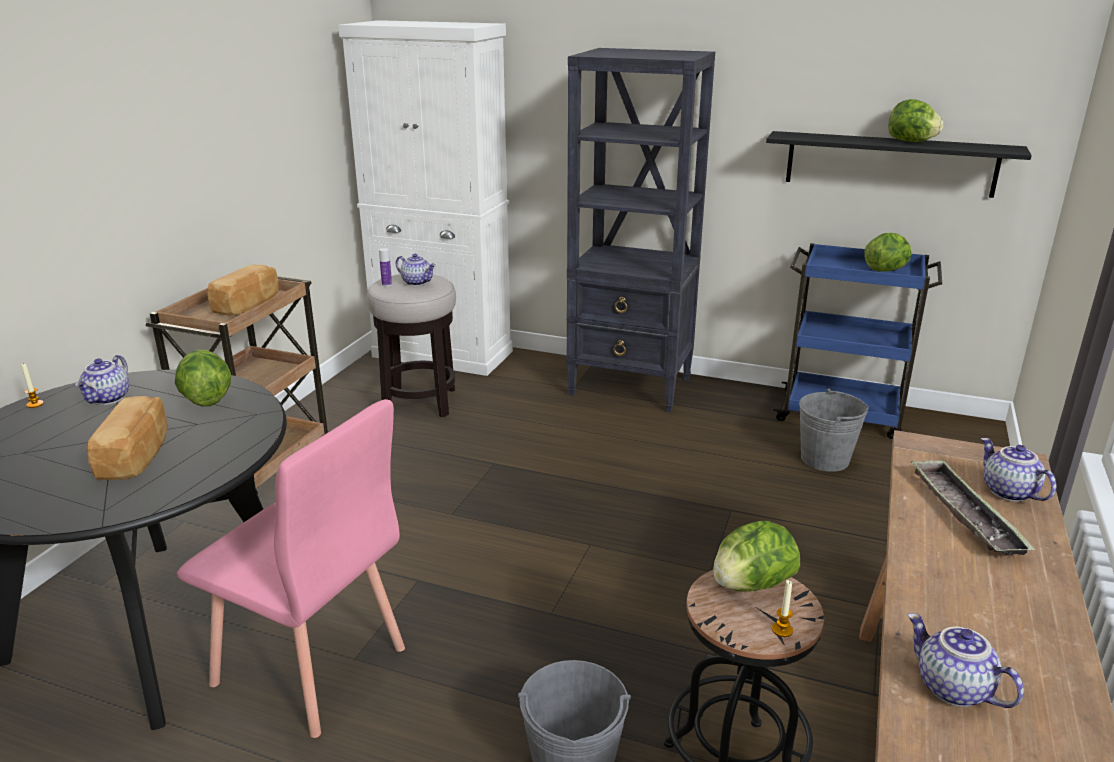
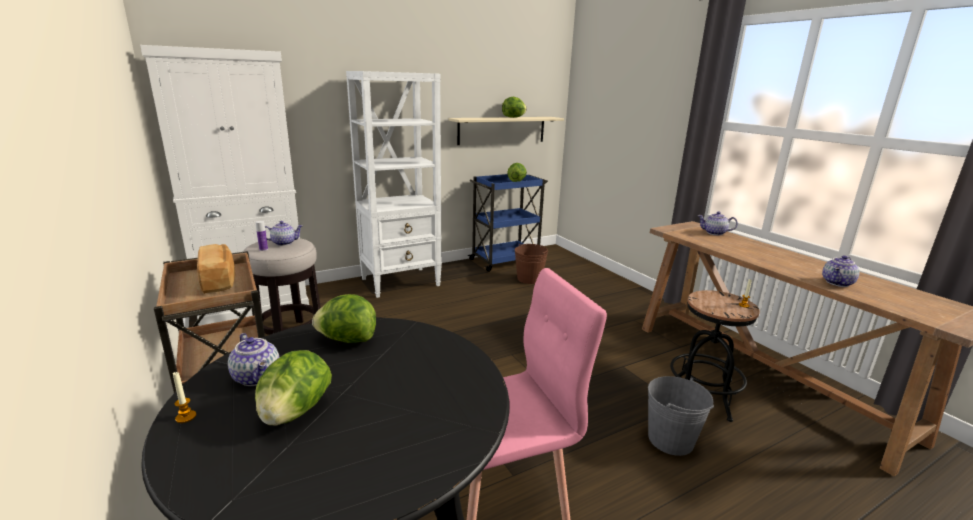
camera: 50 degrees left, 5 degrees down
(137, 456) = (398, 390): bread -> none
(631, 387) = (401, 282): black bookcase -> white bookcase
(751, 585) = (707, 298): lettuce -> lettuce (295, 412)
(825, 459) = (529, 279): grey bucket -> brown bucket
(890, 164) = (502, 130): black shelf -> beige shelf
(951, 688) = (838, 283): teapot -> teapot turned 45 degrees counterclockwise
(964, 513) = (723, 242): tray -> none

